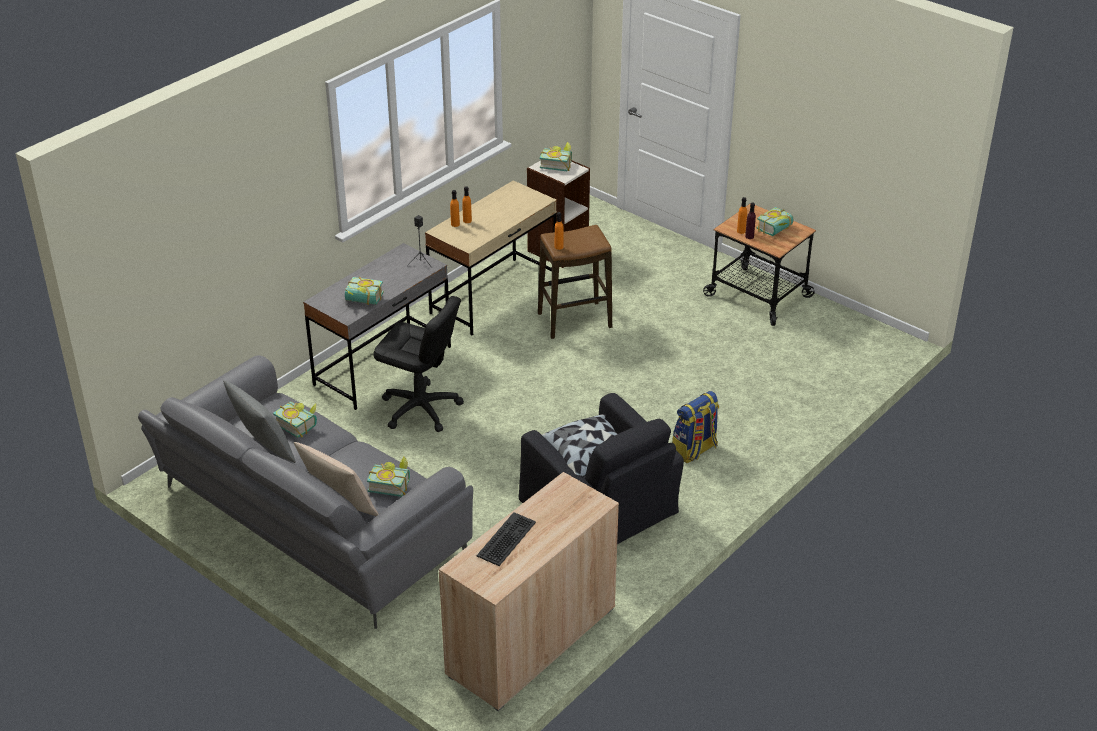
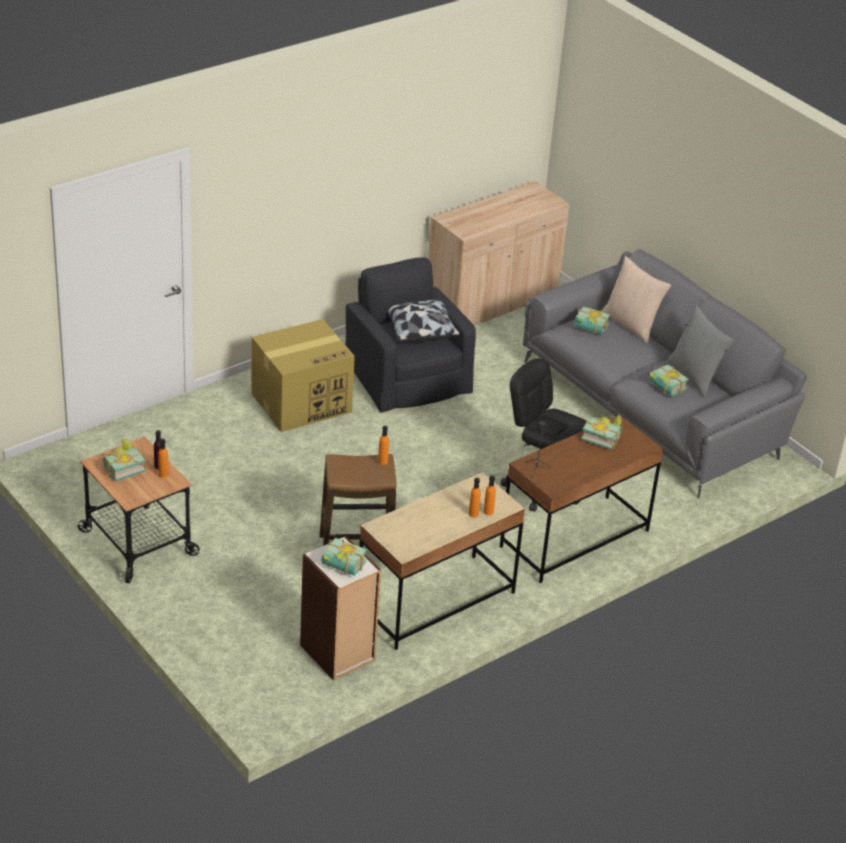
camera: 170 degrees left, 0 degrees up
(383, 366) = (574, 539): grey desk -> brown desk
(507, 539) = (518, 210): keyboard -> none
(694, 450) = (302, 402): backpack -> cardboard box

